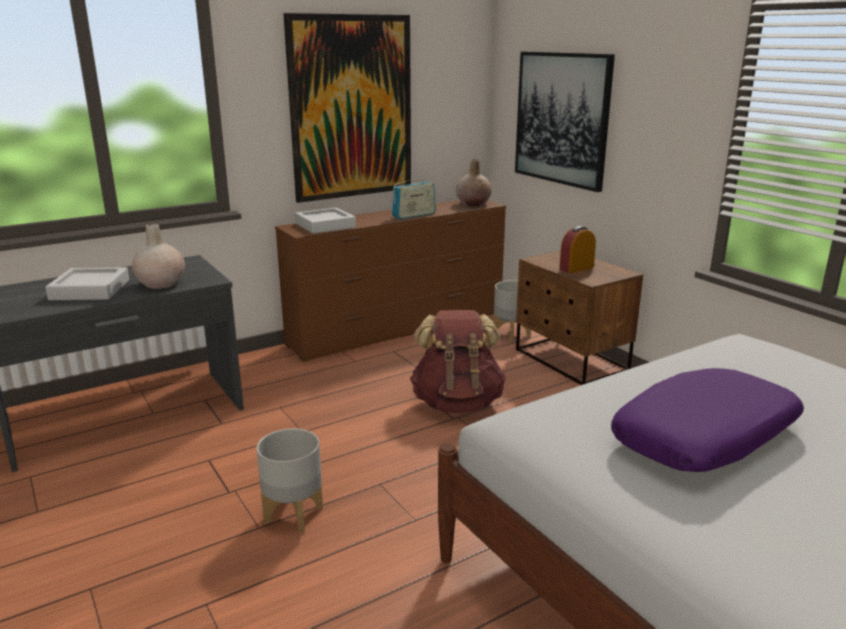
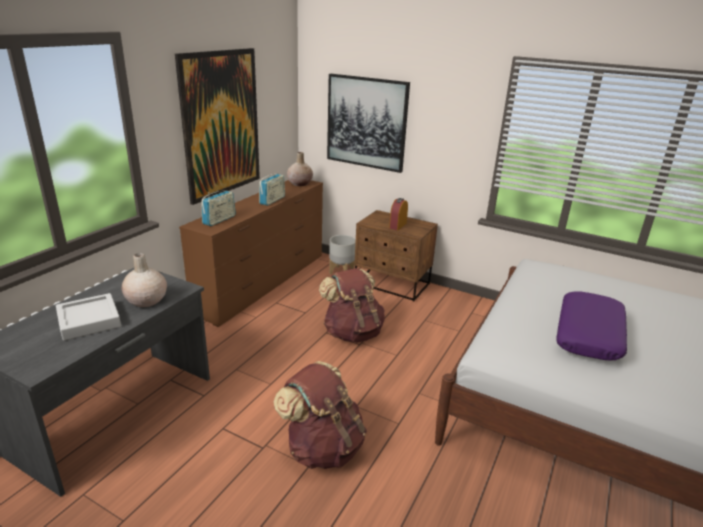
camera: 30 degrees left, 5 degrees up
(294, 514) = (322, 447): grey planter -> brown backpack
(325, 225) = (219, 220): grey tray -> radio

